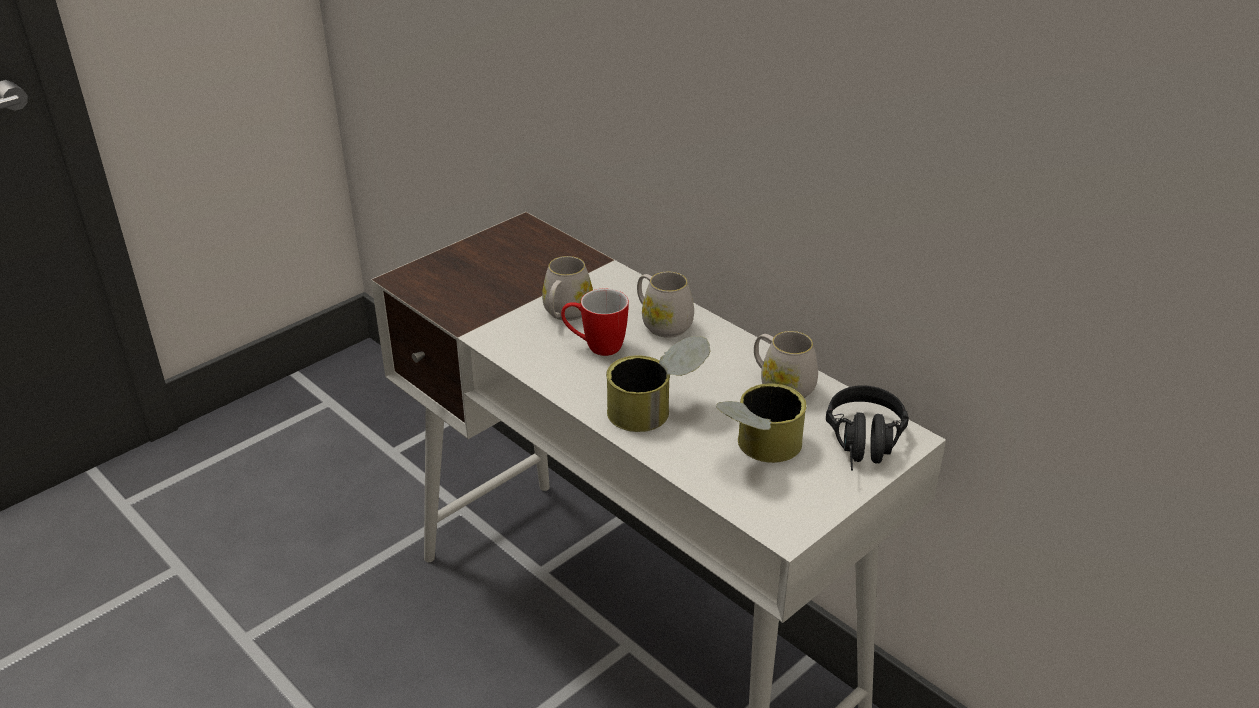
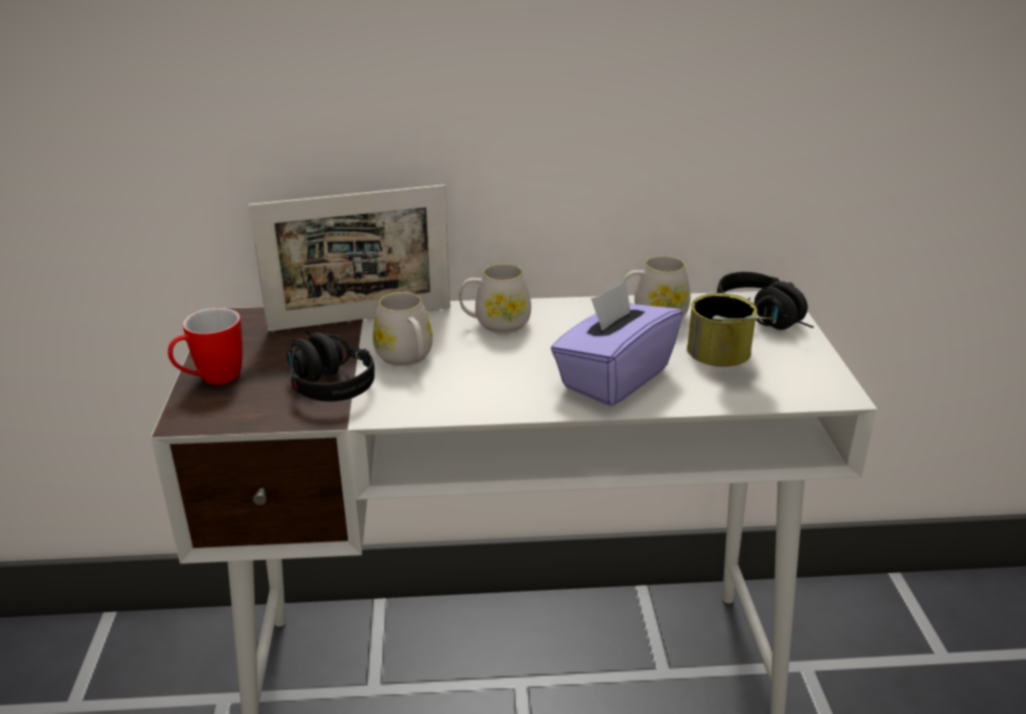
camera: 50 degrees left, 5 degrees down
(498, 298) = (323, 380): none -> black headphones
(591, 269) = (360, 318): none -> picture frame
(595, 347) = (480, 366): mug -> mug (211, 380)
(657, 410) = (613, 378): can -> purple tissue box

